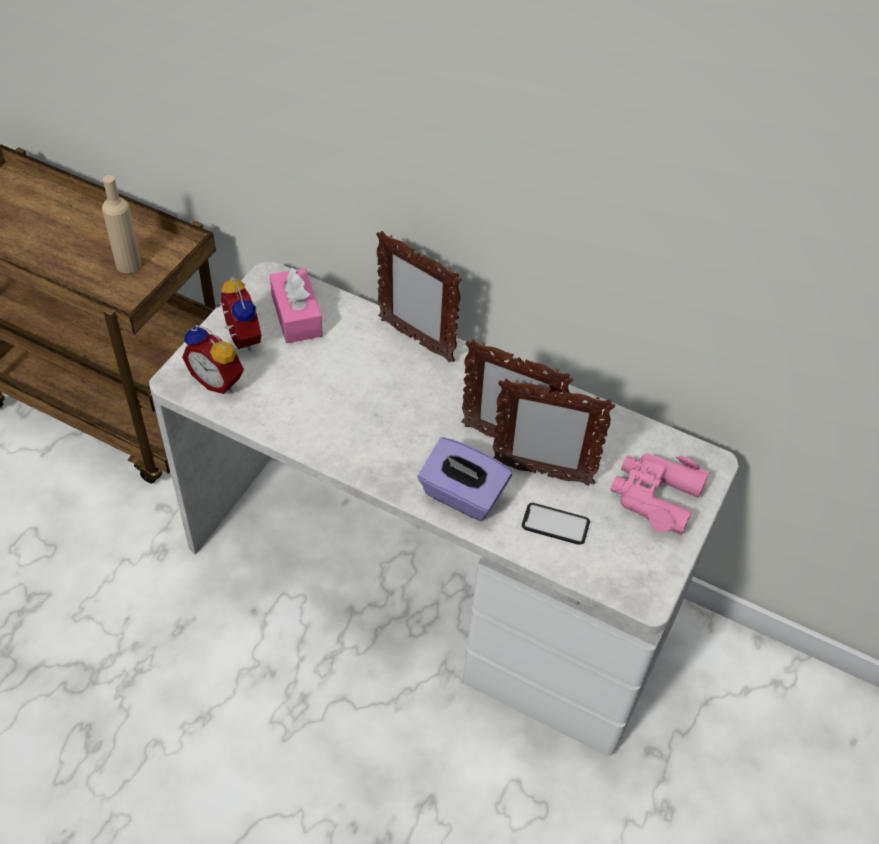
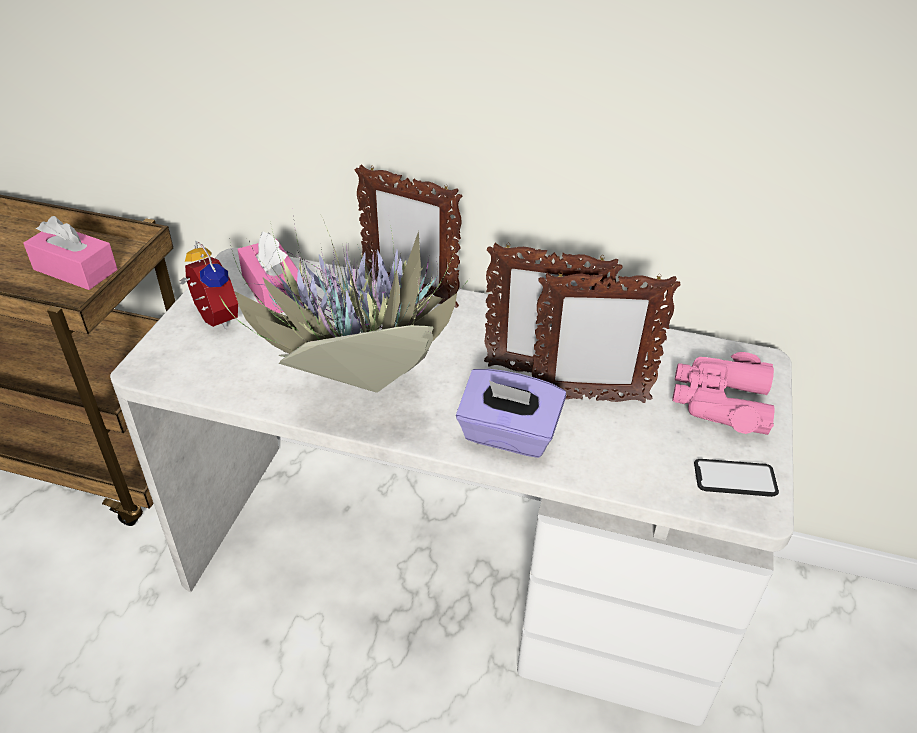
camera: 10 degrees left, 10 degrees down
(128, 264) = (75, 270): beige bottle -> pink tissue box
(219, 380) = (195, 361): alarm clock -> none
(347, 432) = (357, 391): none -> potted plant
(555, 524) = (624, 447): phone -> phone (735, 478)

